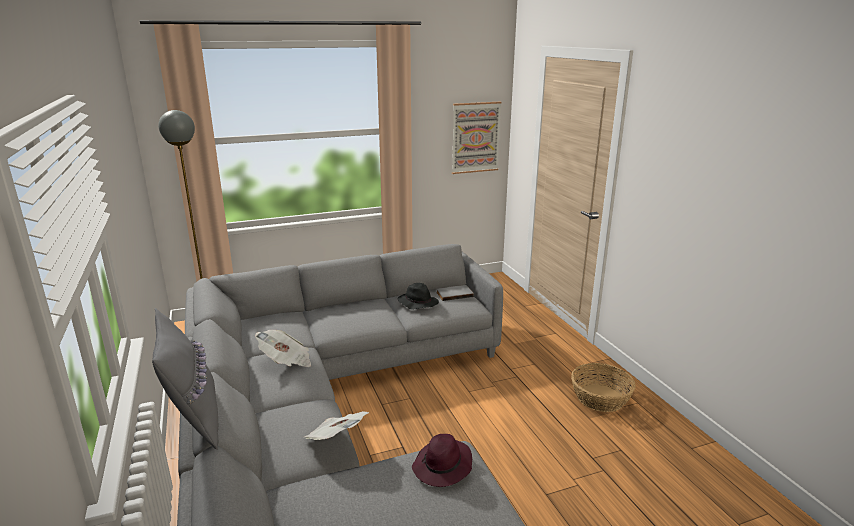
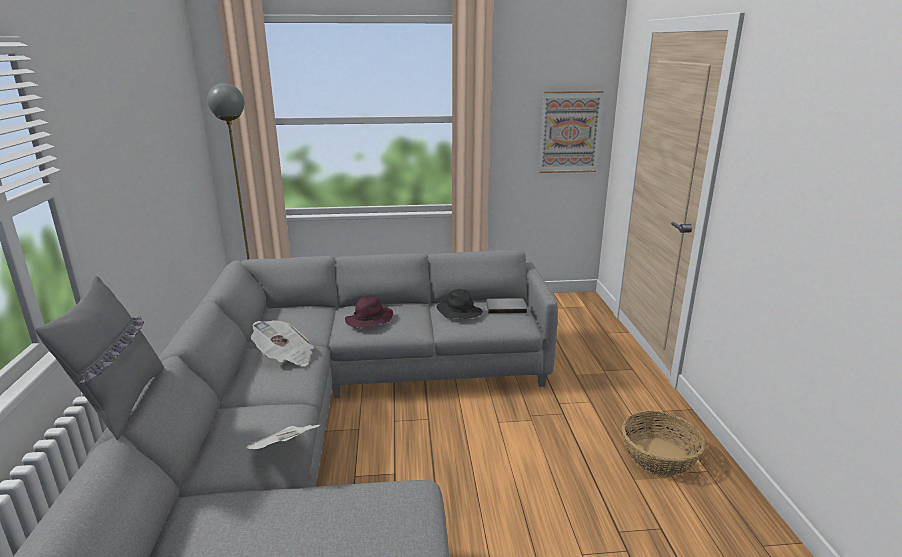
camera: 15 degrees right, 0 degrees up
(443, 466) = (384, 508): purple hat -> purple hat (369, 320)

